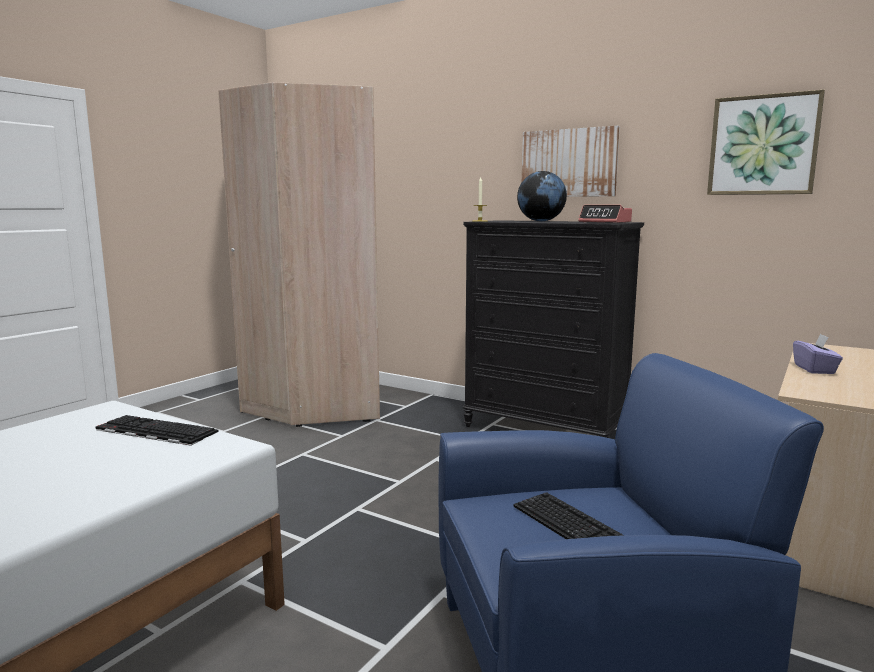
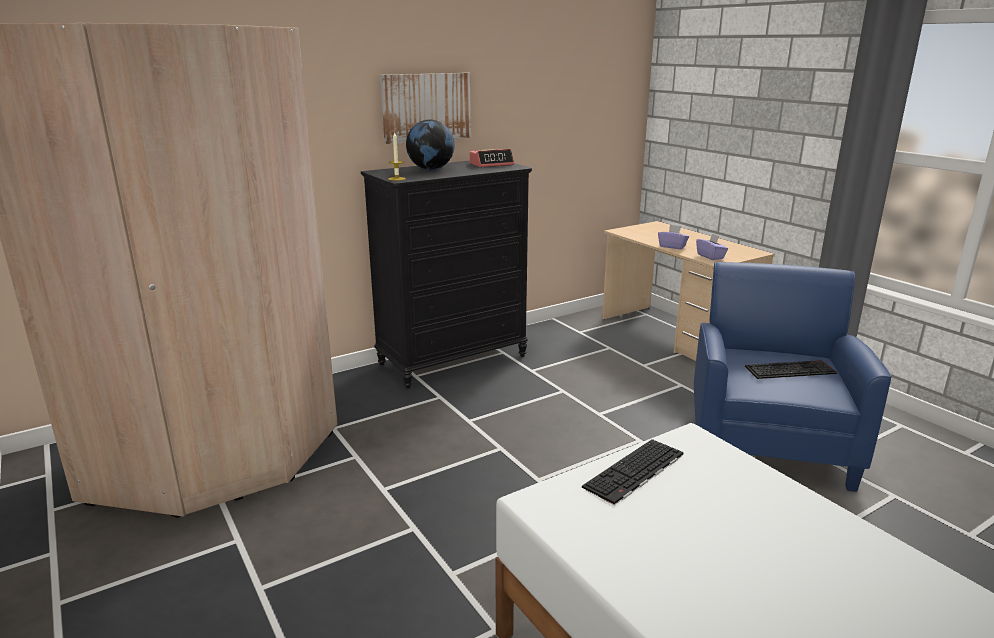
camera: 65 degrees left, 10 degrees up
(763, 145) = (561, 92): picture -> none
(822, 388) = (710, 256): none -> purple tissue box

